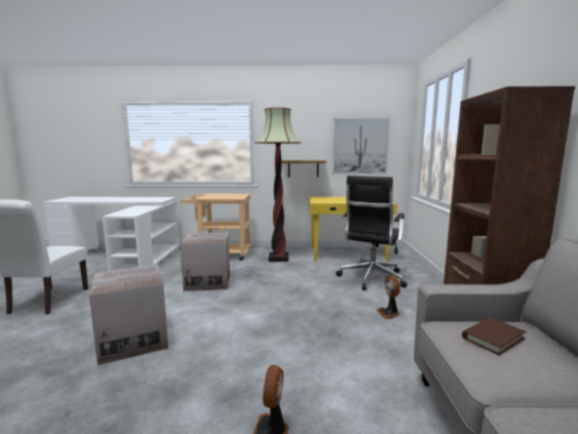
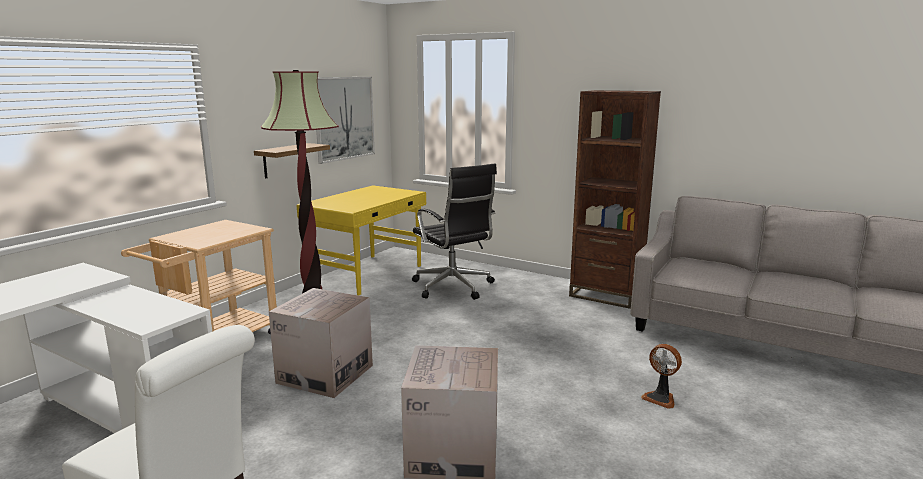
camera: 60 degrees left, 5 degrees up
(389, 313) = (534, 306): fan -> none
(493, 338) = (694, 270): brown book -> none

